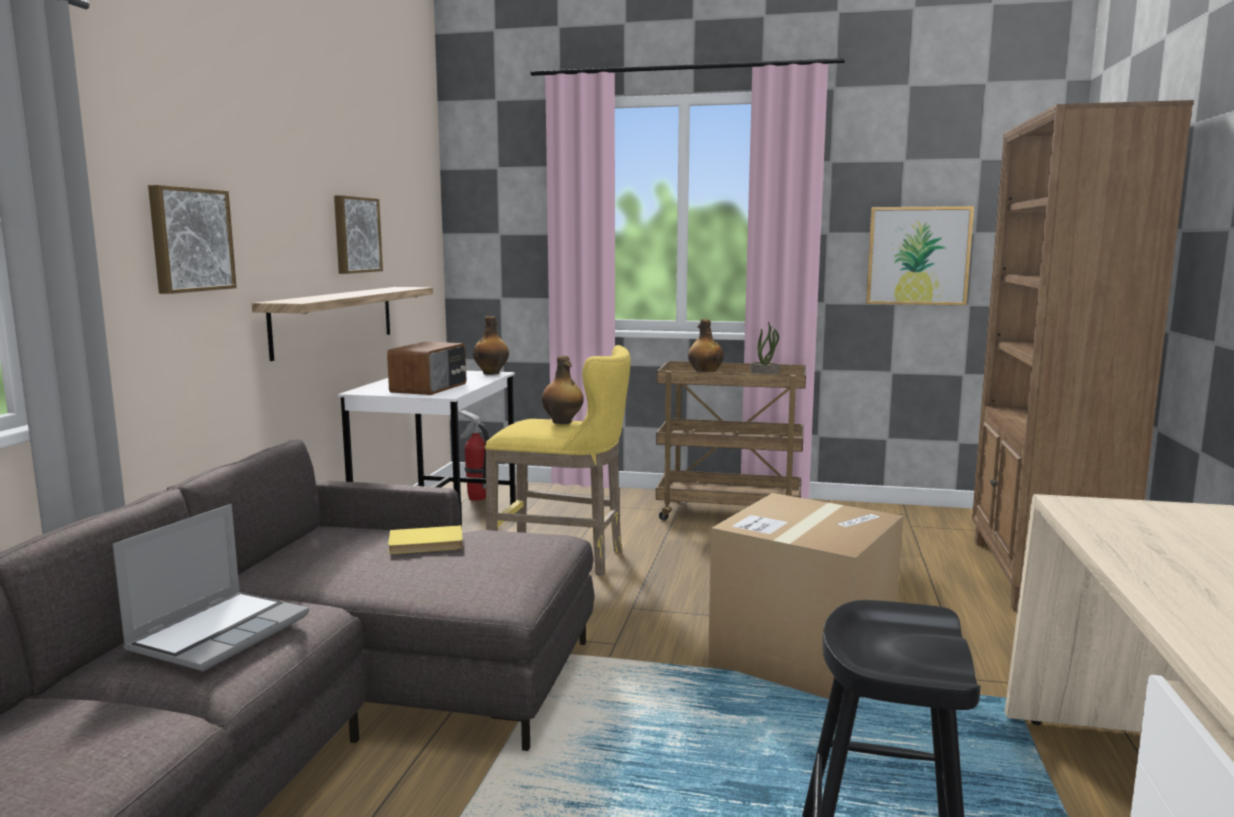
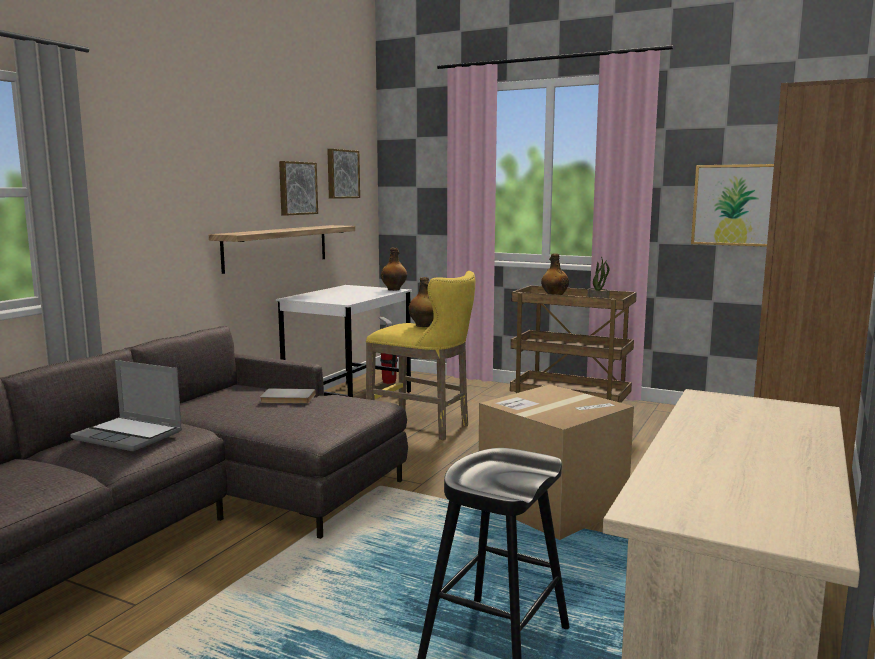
camera: 15 degrees right, 0 degrees up
(189, 240) = (162, 192): picture -> picture (341, 174)
(220, 632) = (130, 435): laptop -> laptop turned 75 degrees clockwise
(426, 544) = (287, 399): yellow book -> grey book
(430, 388) = (340, 297): radio -> none

